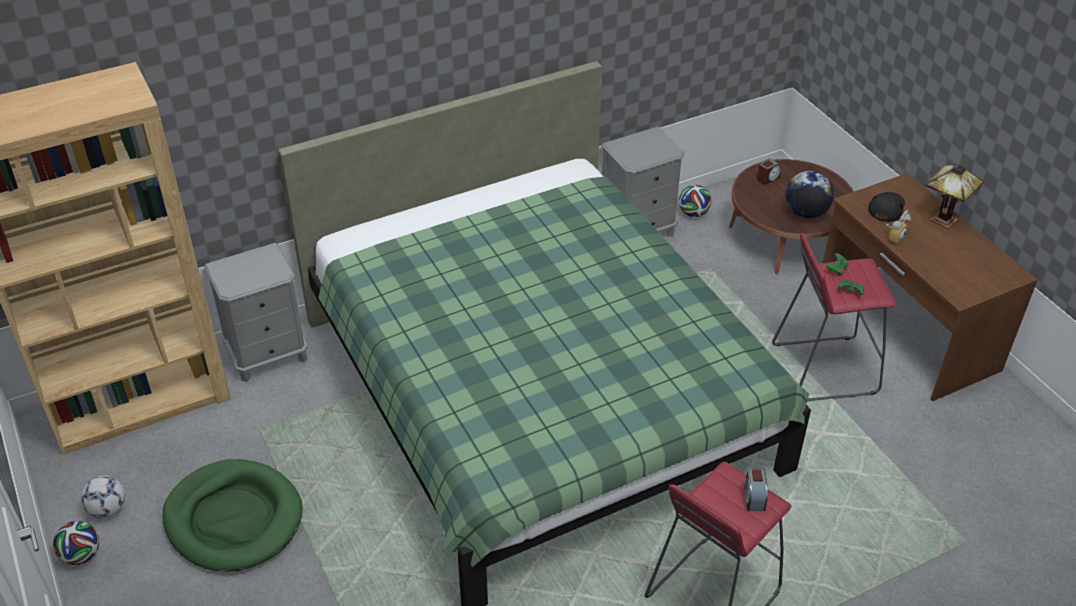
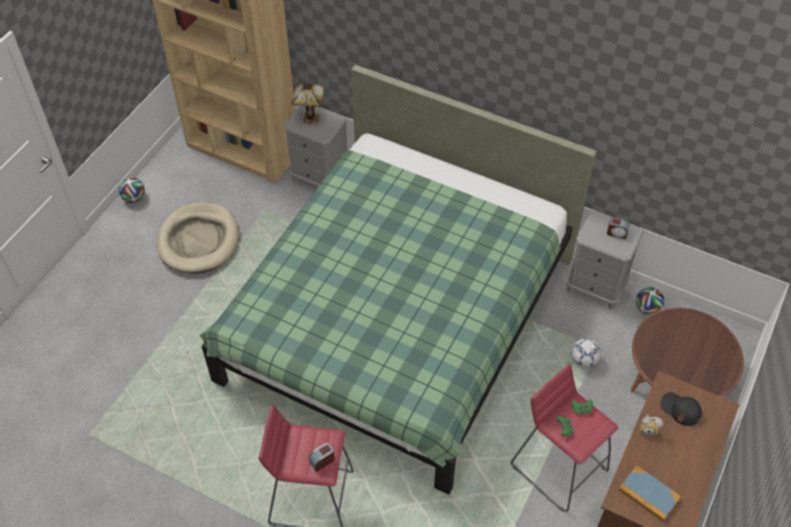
camera: 55 degrees right, 10 degrees up
(108, 509) = (167, 187): football -> football (584, 360)
(234, 518) = (199, 240): green dog bed -> beige dog bed
(768, 178) = (692, 327): alarm clock -> alarm clock (616, 233)
(805, 213) = (675, 369): globe -> none
(887, 208) = (680, 409): black cap -> black cap turned 135 degrees counterclockwise
(943, 221) = (700, 453): table lamp -> table lamp (309, 119)
(966, 274) = (648, 494): none -> book

